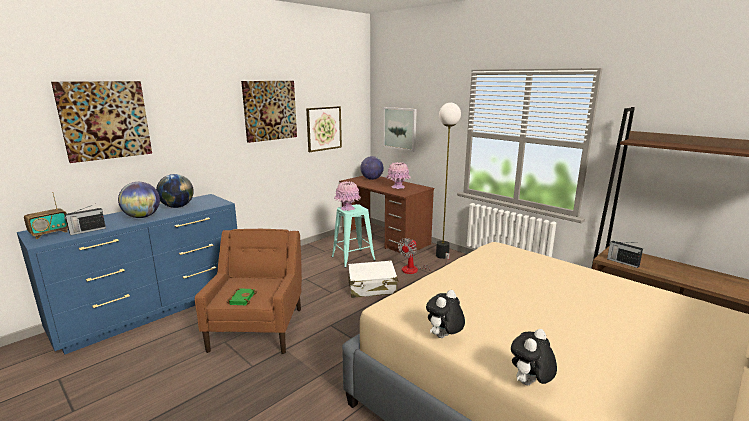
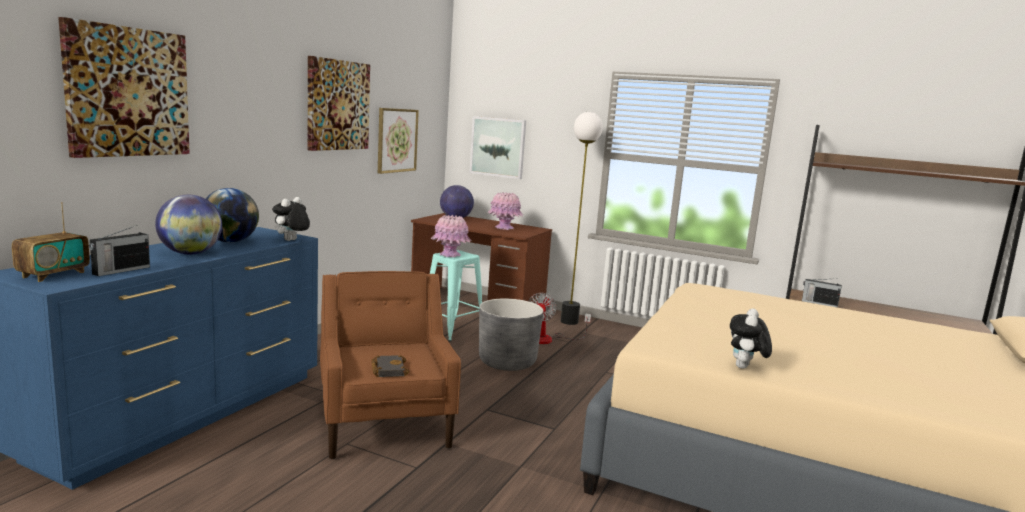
camera: 20 degrees left, 5 degrees down
(241, 298) = (388, 369): green book -> black book
(372, 287) = (507, 362): white suitcase -> grey planter
(529, 384) = (870, 397): plush toy -> plush toy (291, 240)

